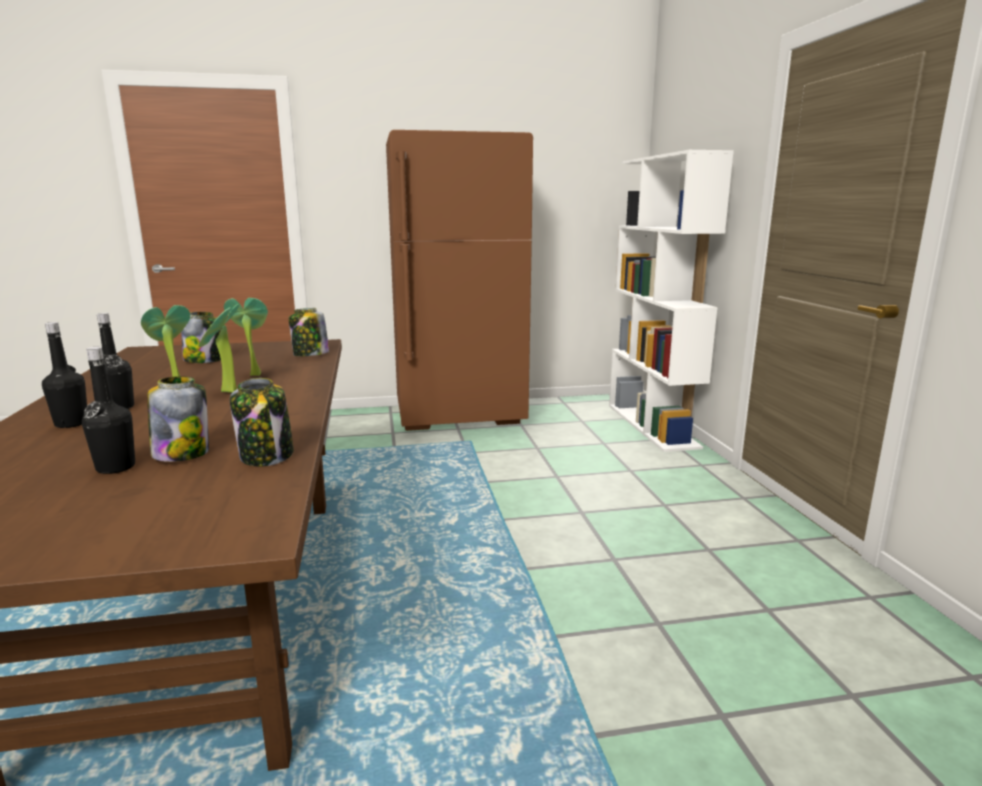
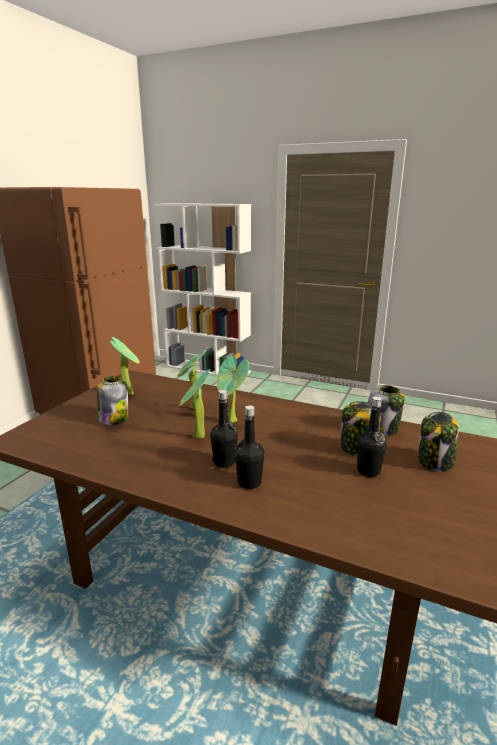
camera: 55 degrees left, 5 degrees up
(274, 351) = (129, 393): none -> potted plant
(310, 354) = (162, 385): jar -> jar (435, 462)

